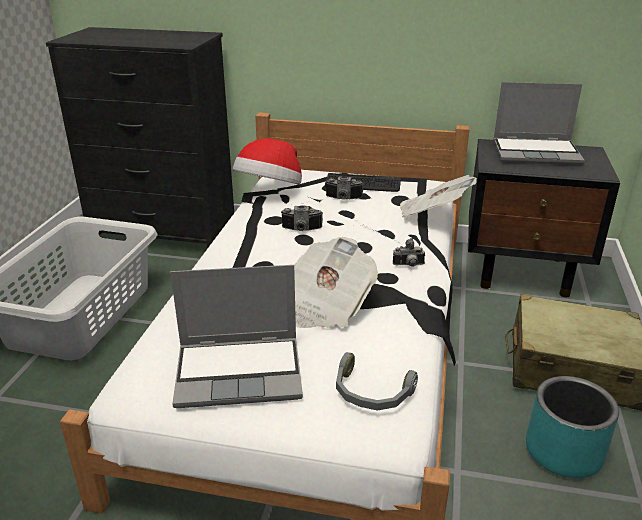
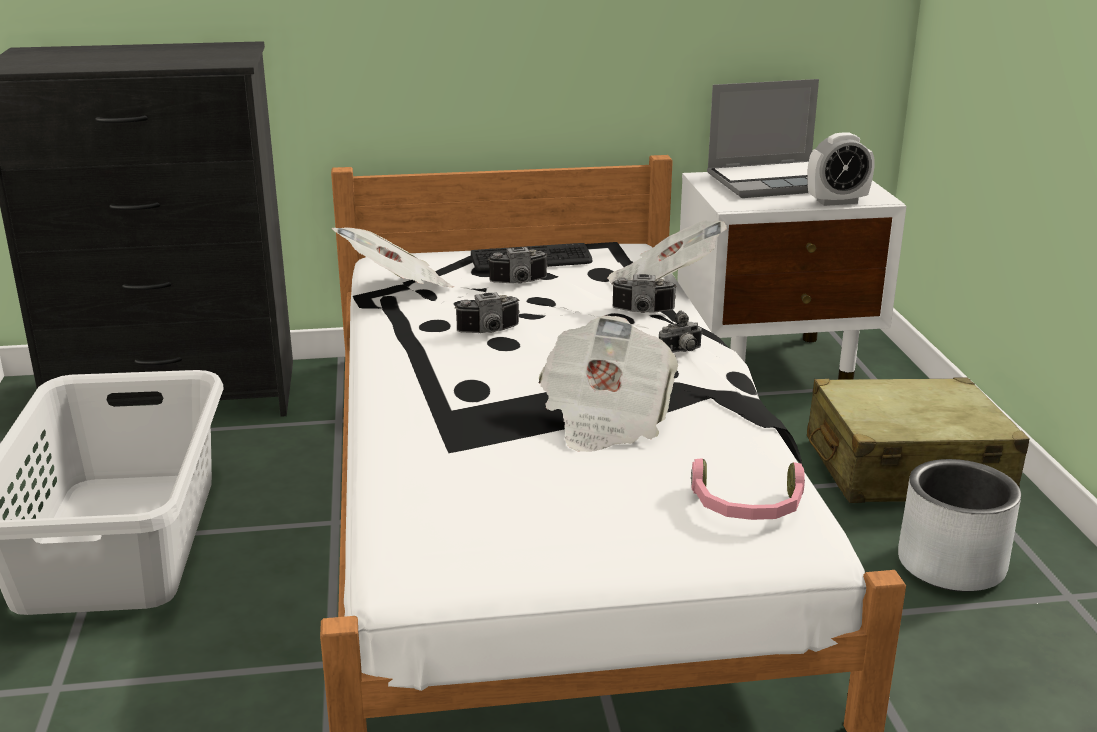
camera: 20 degrees left, 5 degrees down
(241, 372) = (552, 518): laptop -> none
(270, 190) = (396, 286): hat -> newspaper
(371, 394) = (747, 507): grey headphones -> pink headphones
(404, 232) = (642, 312): none -> camera
(524, 272) = (776, 363): black nightstand -> white nightstand
(563, 451) = (950, 565): turquoise planter -> grey planter
(569, 173) = (837, 202): none -> alarm clock

